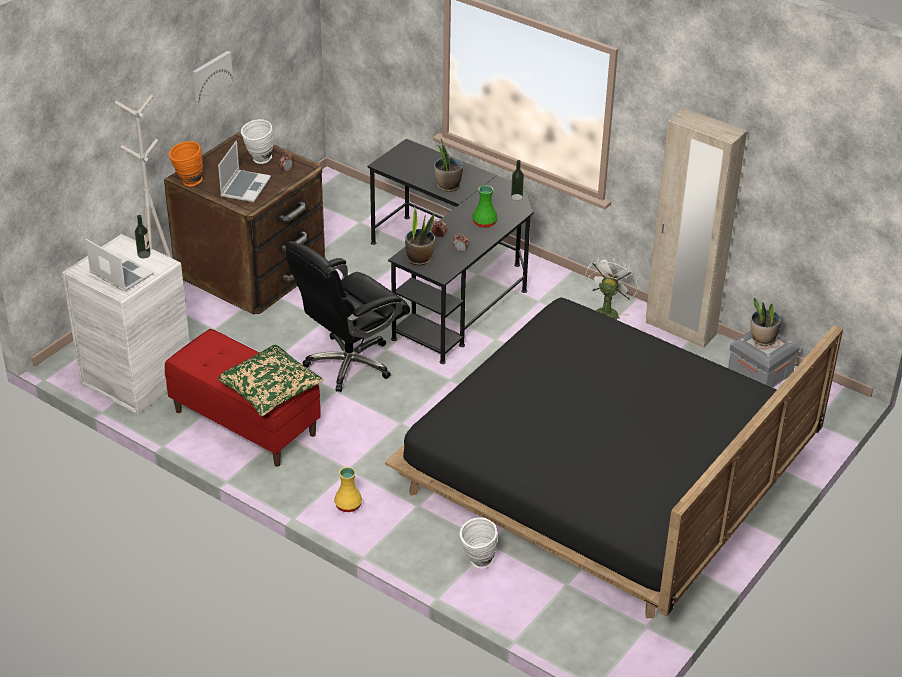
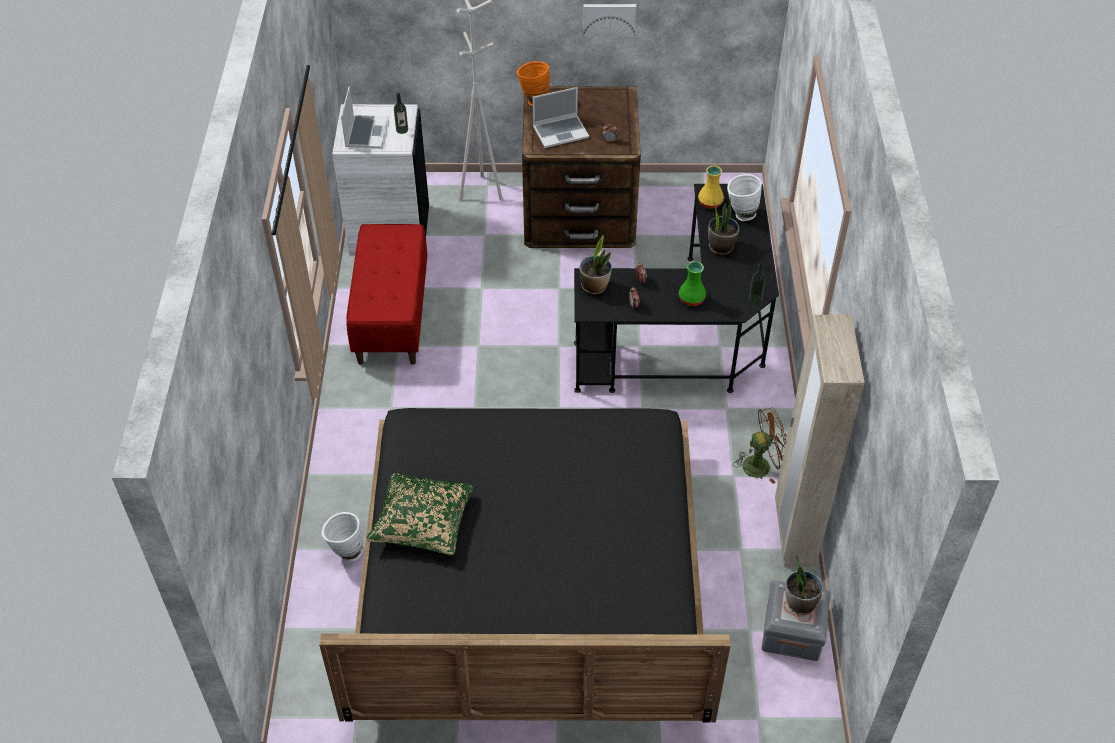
camera: 55 degrees right, 10 degrees up
(258, 160) = (605, 118): white vase -> white vase (740, 215)
(270, 389) = (379, 299): green pillow -> green pillow (422, 520)
(348, 506) = (348, 431): yellow vase -> yellow vase (709, 202)
(351, 362) = (521, 334): black office chair -> none
(607, 312) = (762, 464): white fan -> brown fan

